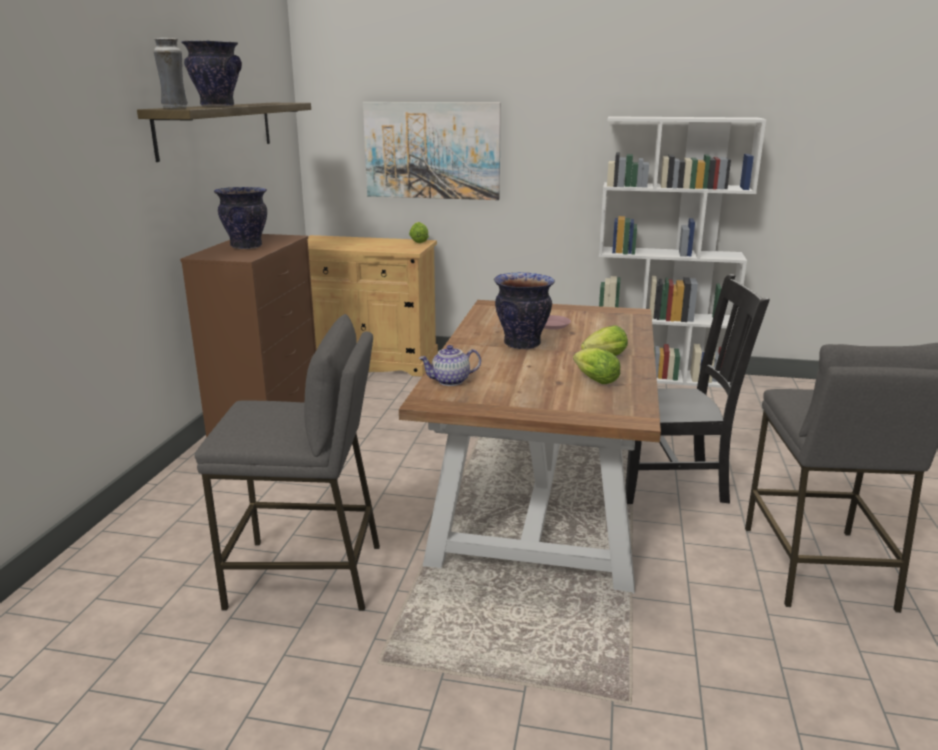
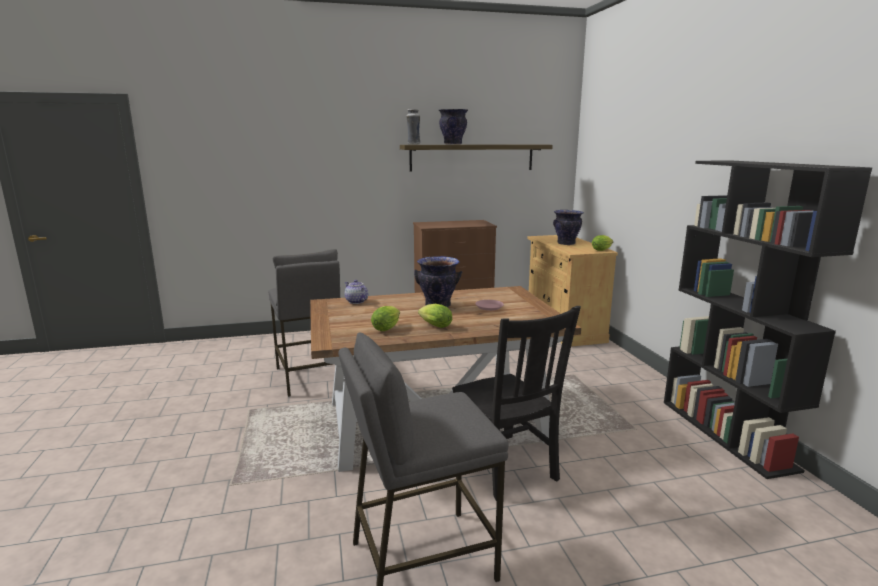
camera: 65 degrees right, 5 degrees down
(247, 246) = (451, 223): vase -> vase (566, 243)
(432, 150) = (627, 183): picture -> none
(659, 376) = (726, 434): white bookcase -> black bookcase

